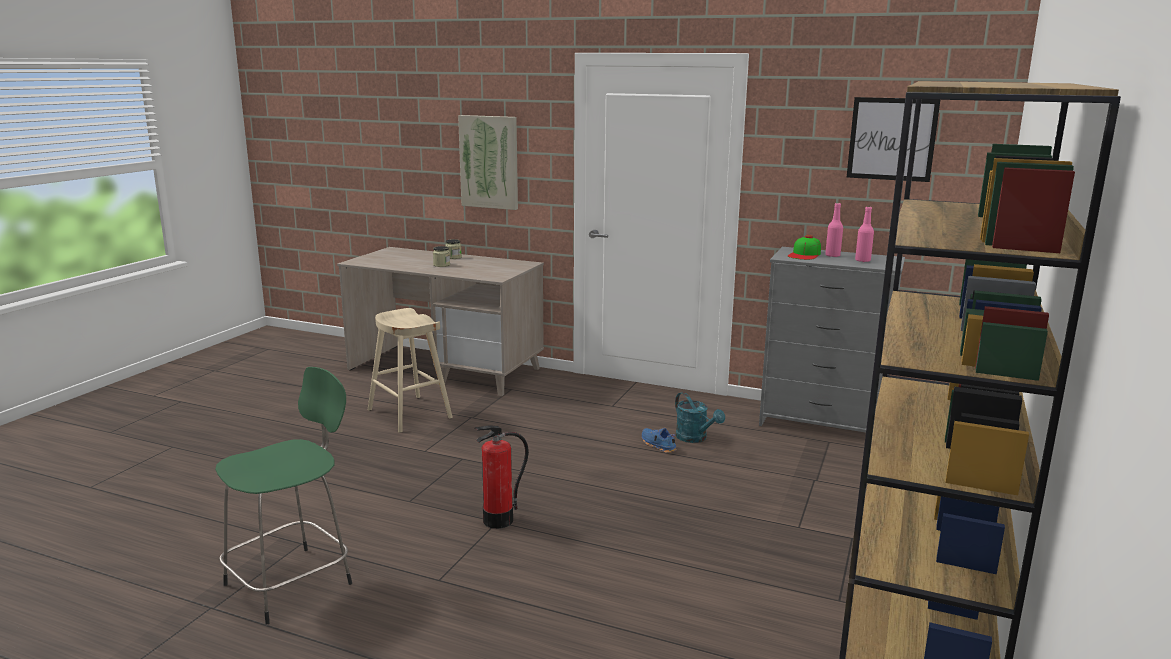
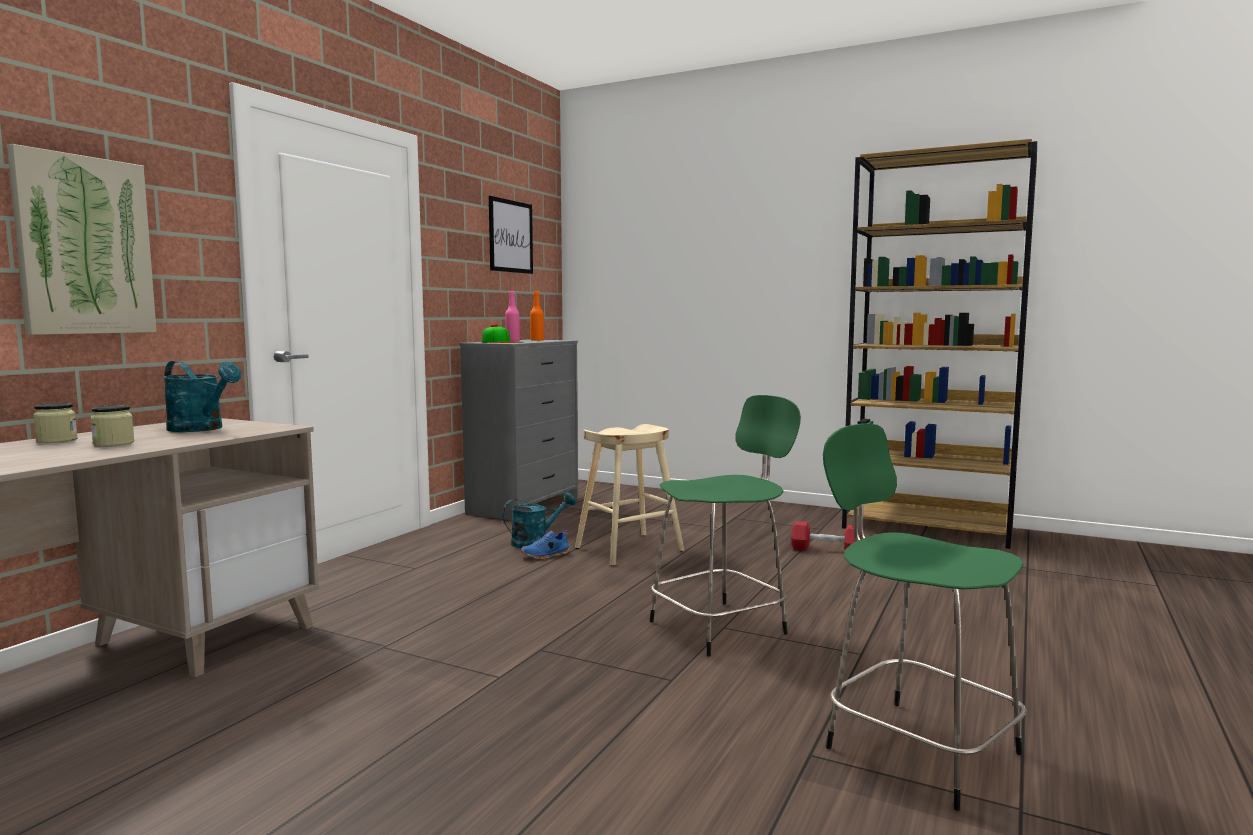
camera: 85 degrees left, 10 degrees down
(410, 414) = (323, 697): beige stool -> beige stool (629, 549)
(489, 268) = (201, 429): none -> turquoise watering can
(498, 520) = (721, 626): fire extinguisher -> green stool
(738, 594) = (826, 550): none -> red dumbbell
(862, 260) = (537, 340): pink bottle -> orange bottle

